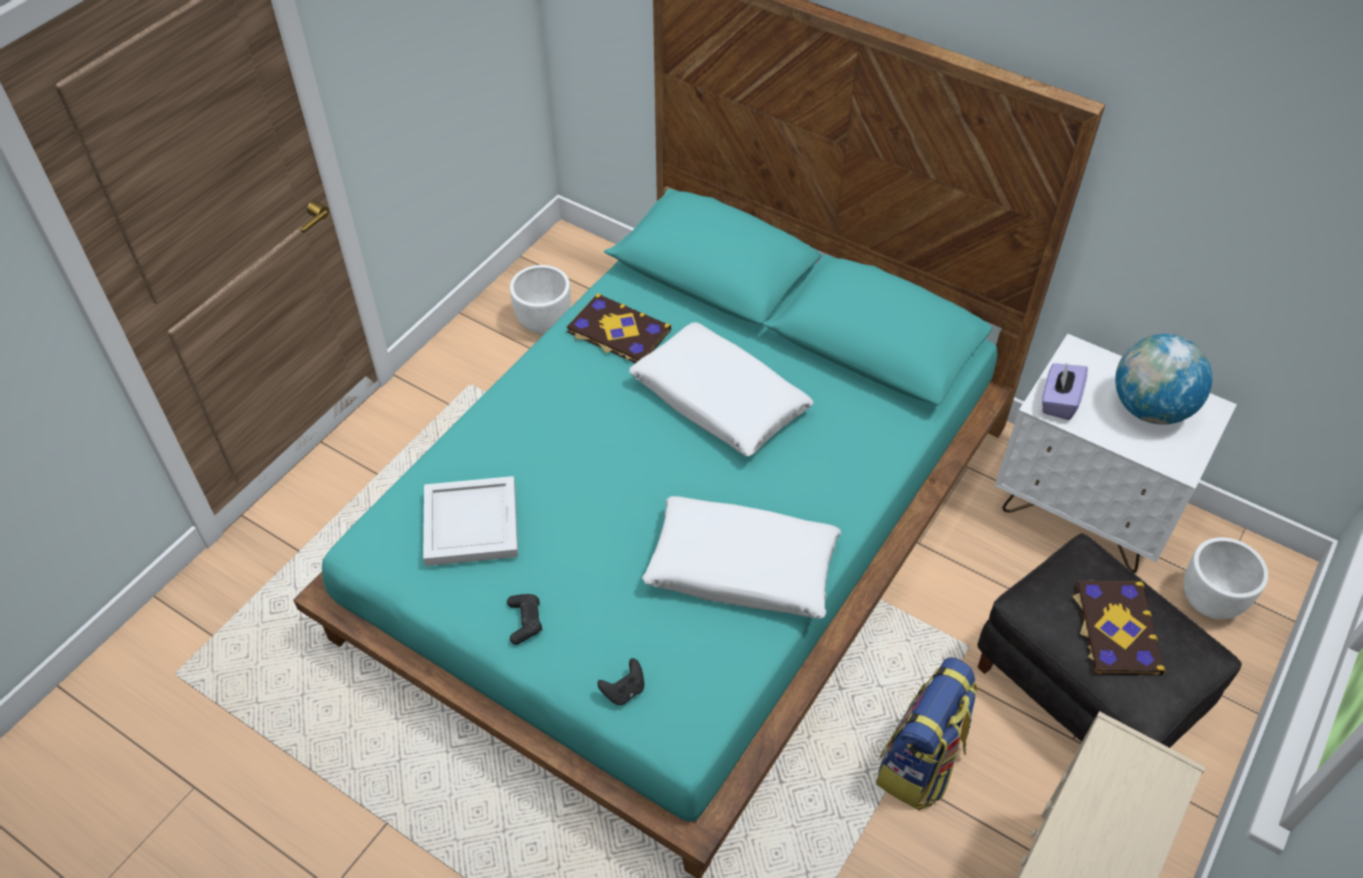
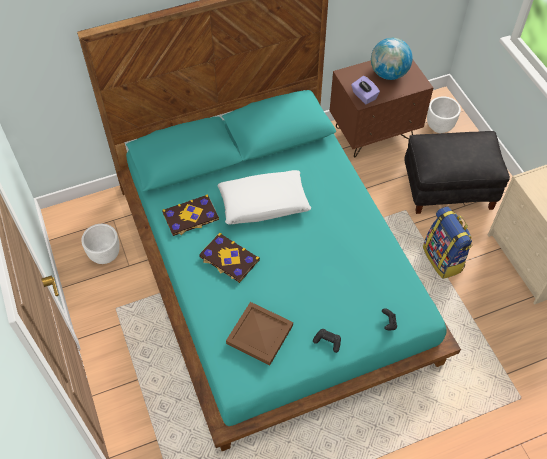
camera: 55 degrees left, 5 degrees up
(469, 525) = (260, 335): white tray -> brown tray
(742, 568) = (358, 248): white pillow -> none
(1084, 511) = (374, 133): white nightstand -> brown nightstand
(1115, 629) = (460, 154): book -> book (228, 259)

